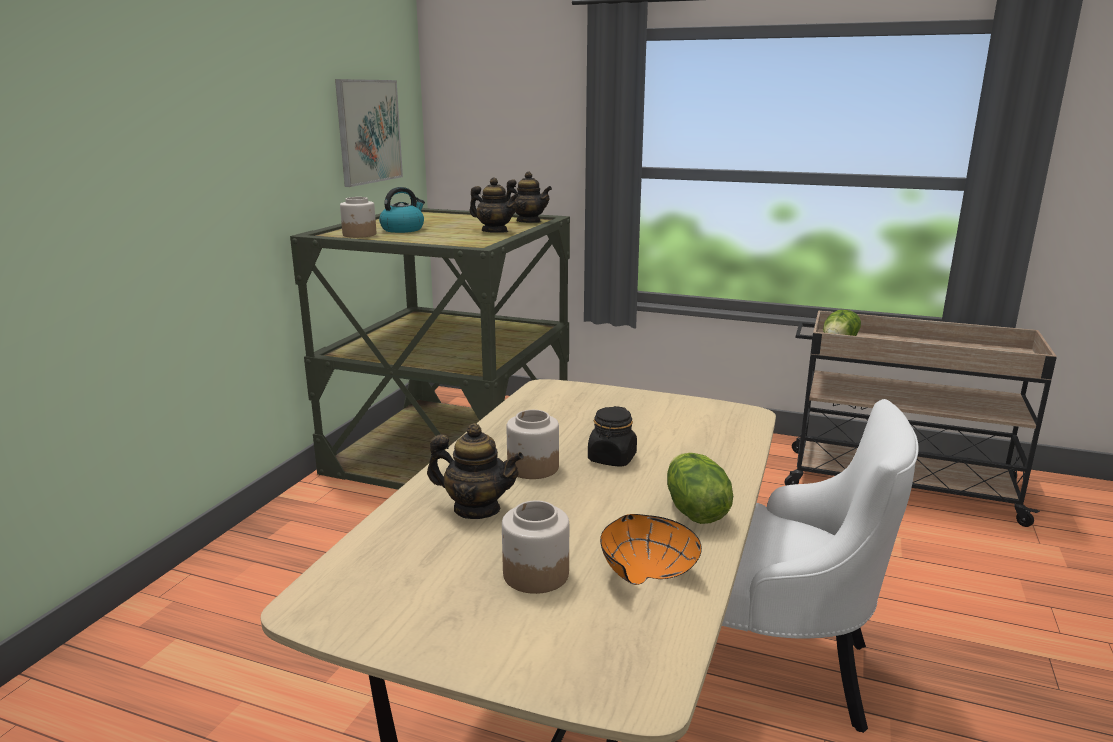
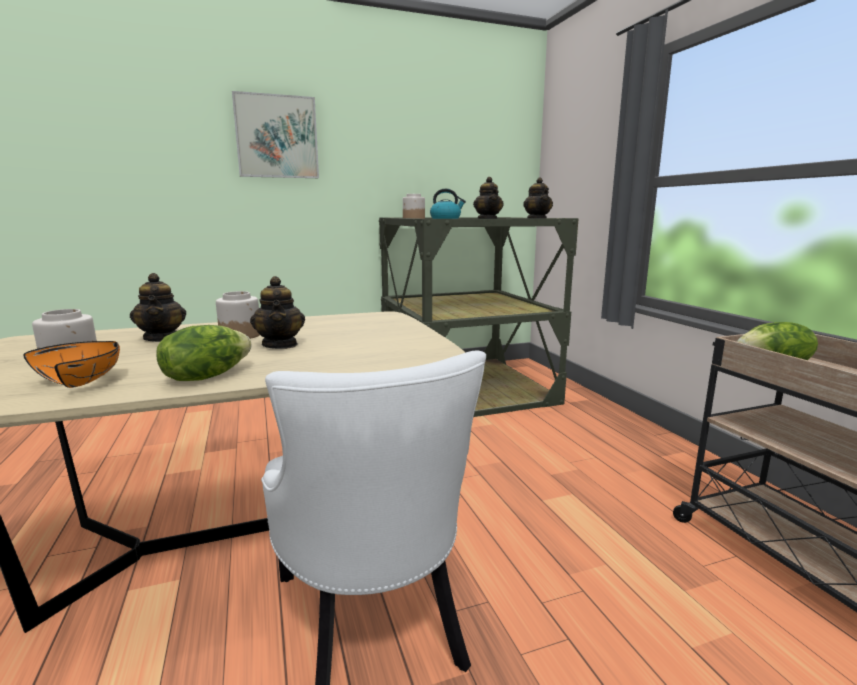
camera: 50 degrees right, 5 degrees down
(369, 131) = (473, 160): picture -> picture (277, 137)
(612, 458) = (280, 345): black jar -> teapot

